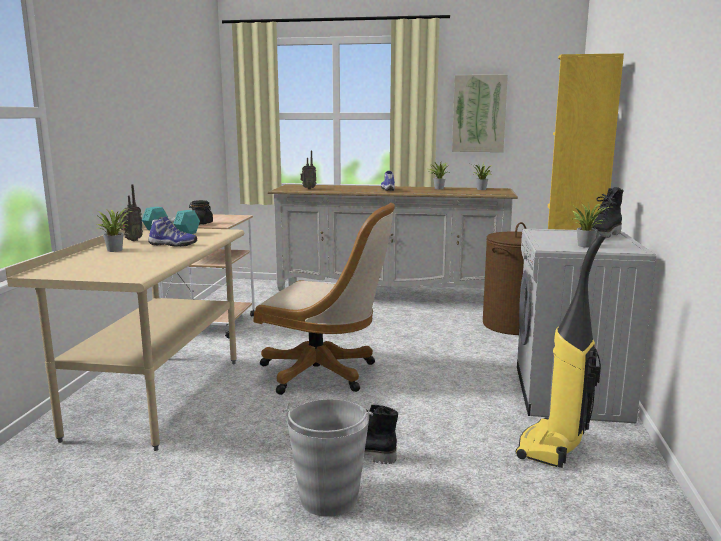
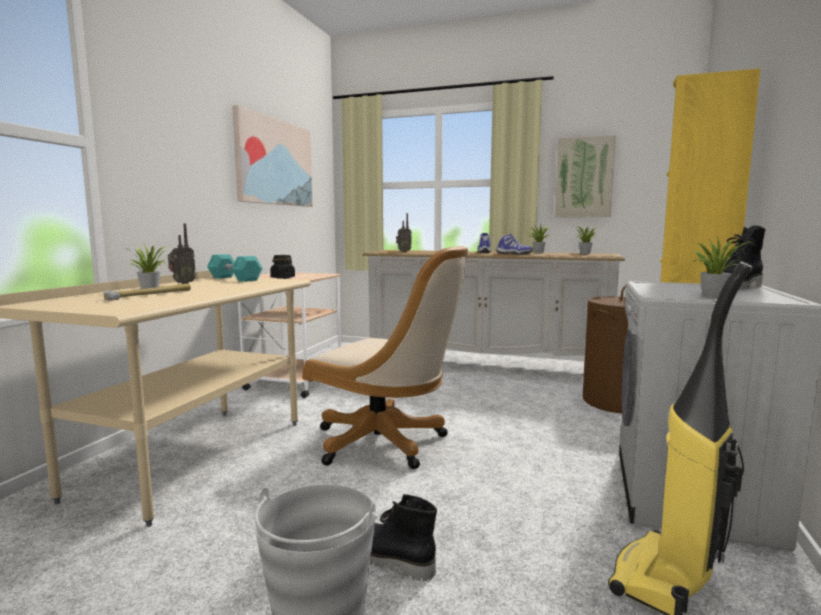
camera: 10 degrees right, 5 degrees down
(127, 257) = (149, 295): none -> hammer
(172, 245) = (216, 287): shoe -> shoe (514, 254)
(175, 100) = (274, 162): none -> picture

